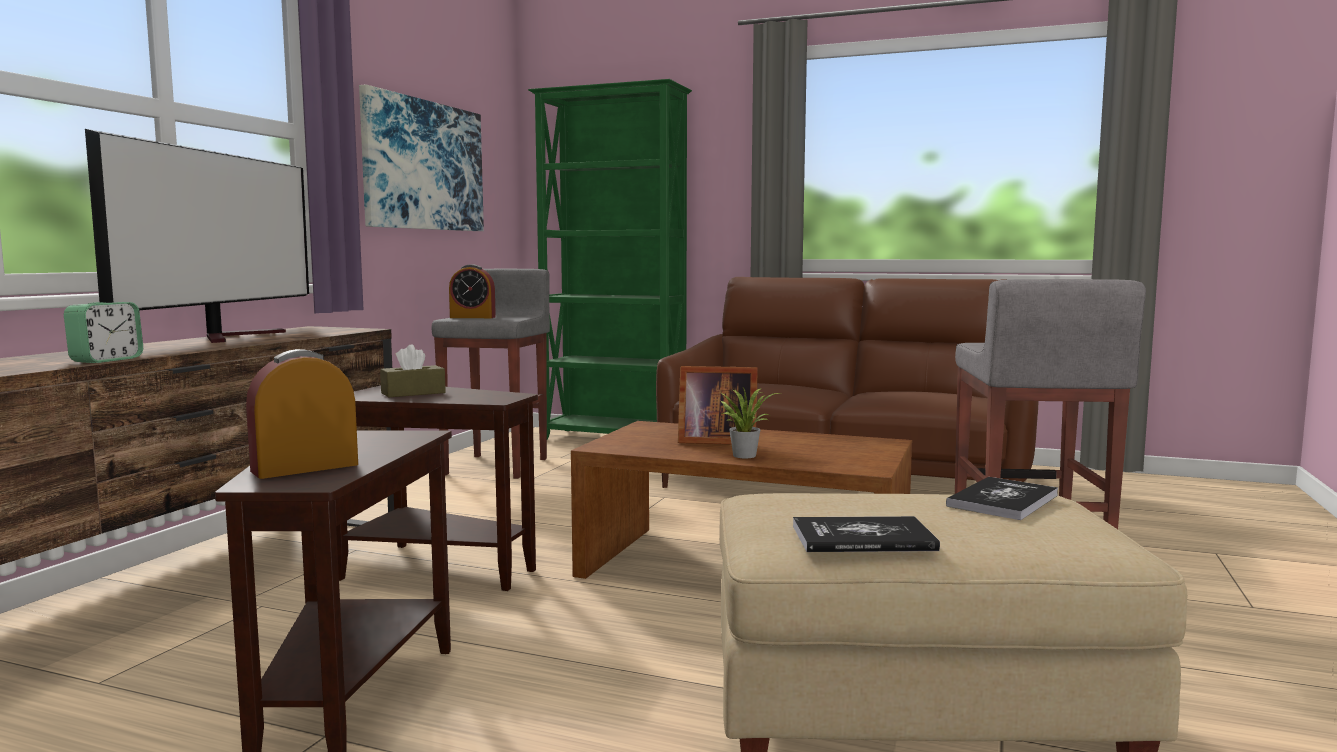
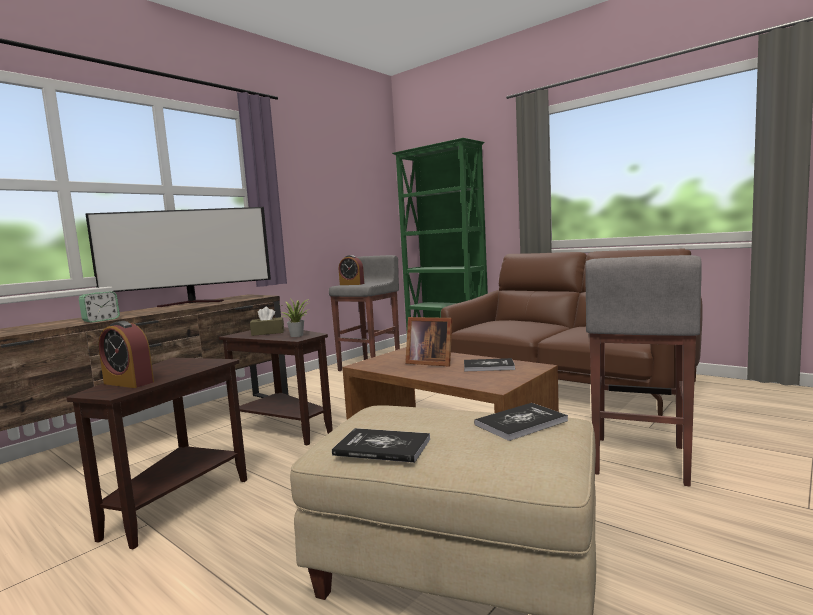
camera: 20 degrees right, 0 degrees up
(233, 337) = (193, 303): television -> television turned 45 degrees clockwise
(305, 467) = (128, 383): alarm clock -> alarm clock turned 135 degrees counterclockwise
(423, 165) = (330, 202): picture -> none
(744, 455) = (433, 373): potted plant -> potted plant (297, 335)
(815, 443) = (488, 366): none -> book

